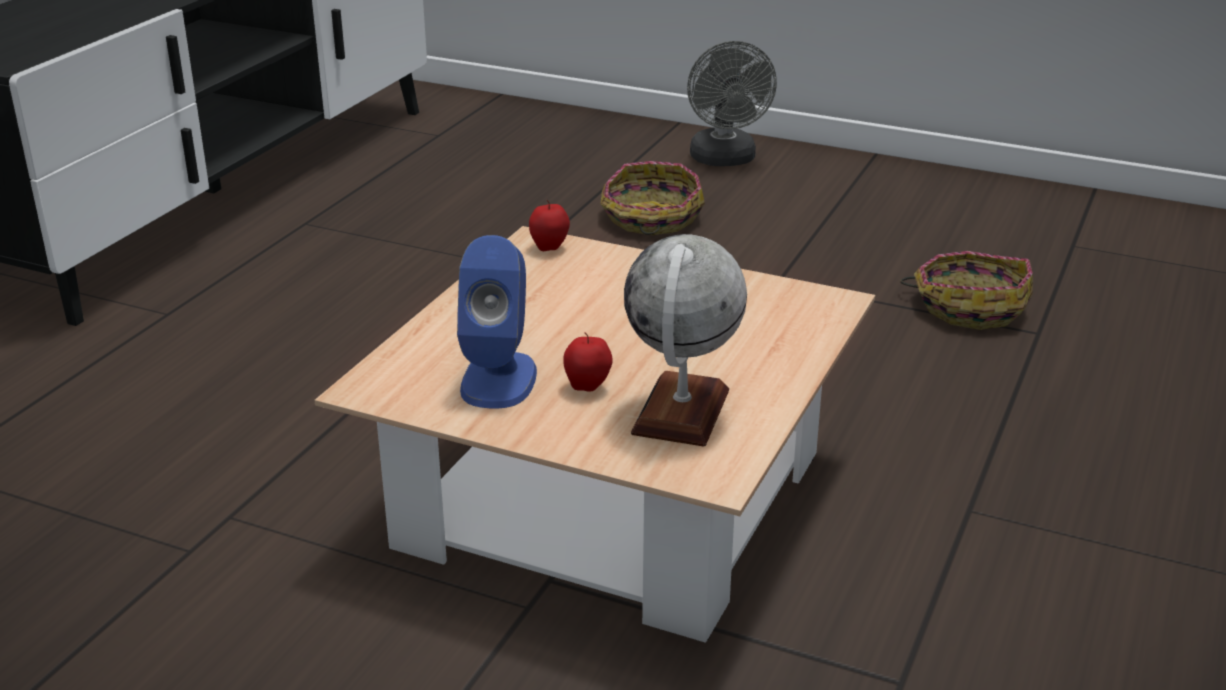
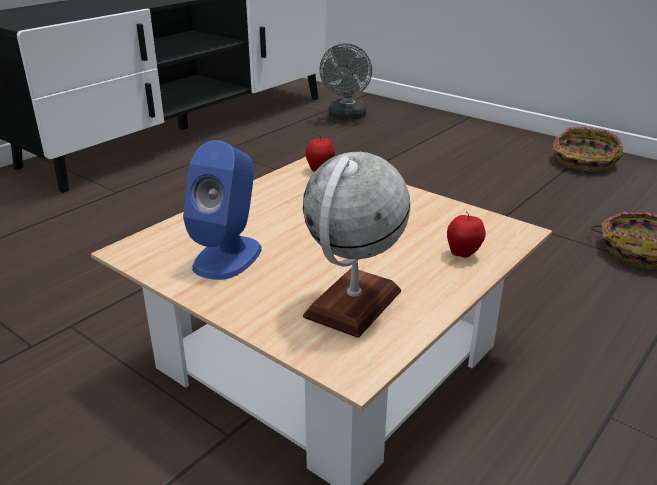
camera: 15 degrees right, 0 degrees up
(588, 387) = (290, 272): apple -> apple (463, 254)
(651, 218) = (431, 169): basket -> basket (583, 162)
(725, 160) = (492, 140): grey fan -> grey fan (346, 116)

